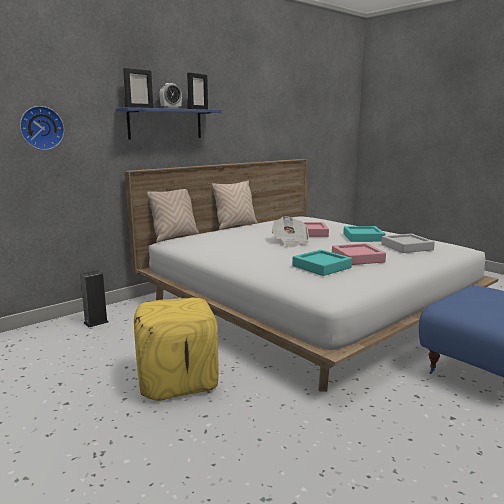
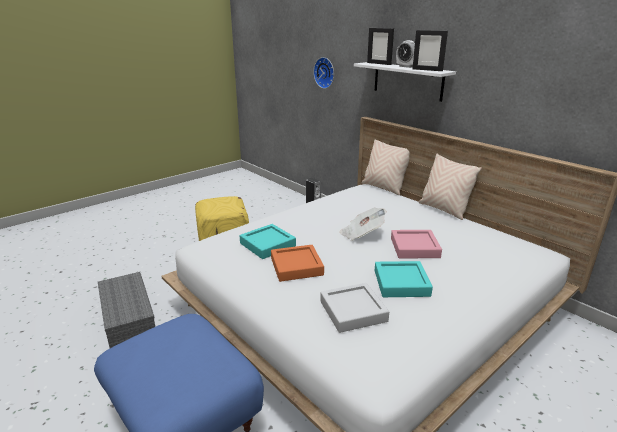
camera: 90 degrees right, 10 degrees up
(165, 124) = (407, 81): blue shelf -> white shelf
(357, 258) = (296, 266): pink tray -> orange tray
(373, 436) = (127, 320): none -> grey storage box

